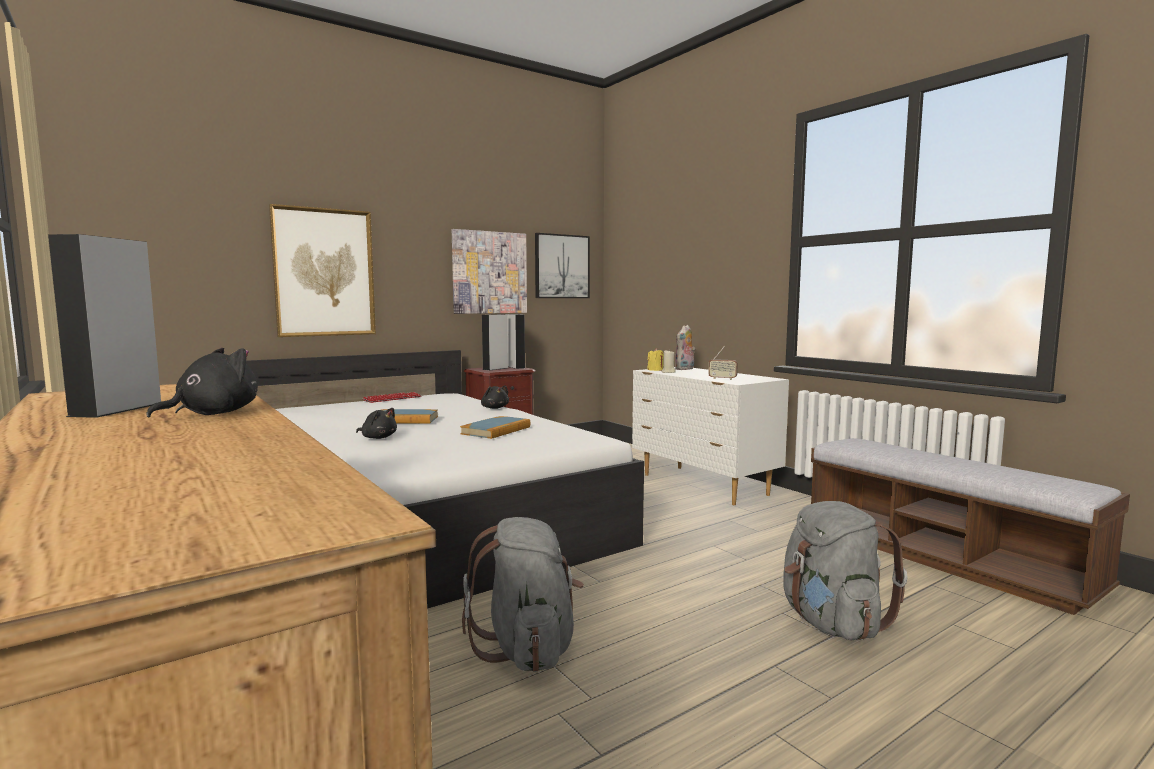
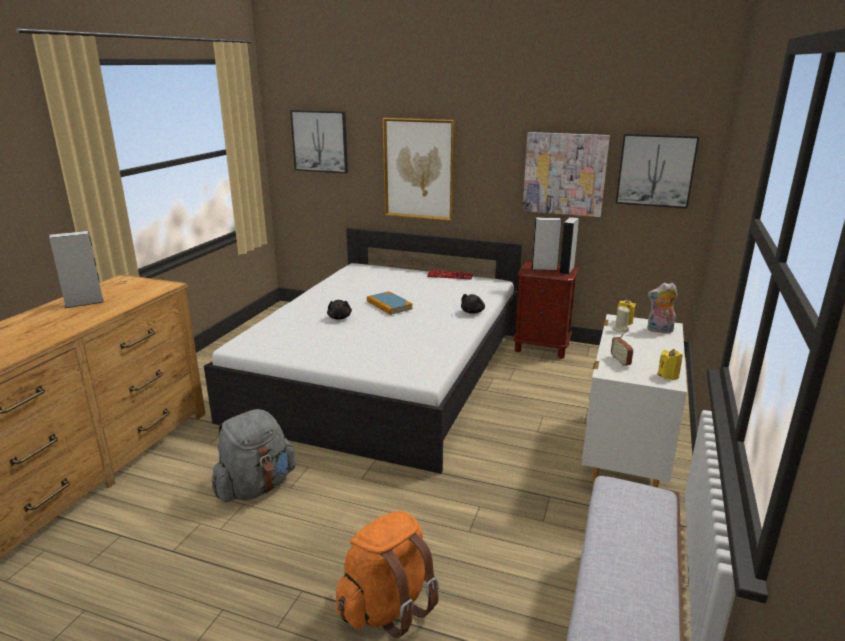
camera: 55 degrees right, 15 degrees up
(152, 234) = (320, 141): none -> picture
(213, 414) = (80, 320): black plush toy -> none
(496, 430) = (399, 339): book -> none
(760, 377) = (668, 375): none -> yellow candle
(831, 623) = (388, 606): grey backpack -> orange backpack

